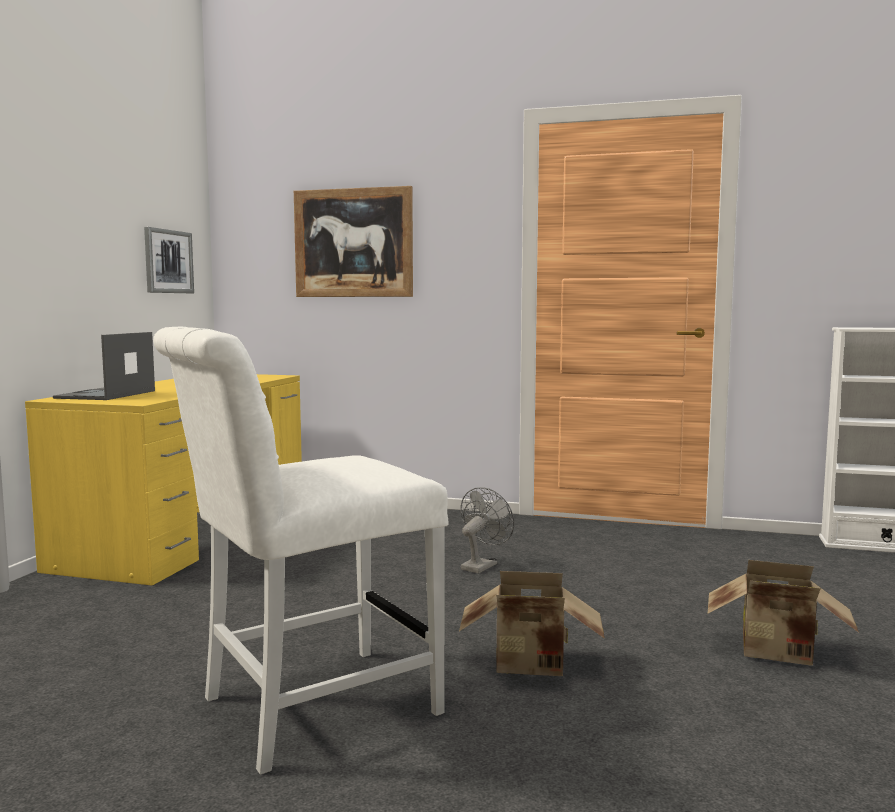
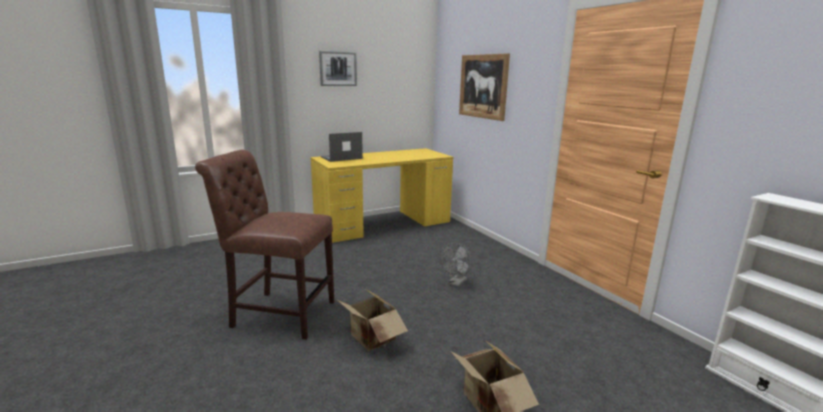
camera: 45 degrees right, 10 degrees up
(168, 261) = (401, 93): picture -> picture (338, 68)
(307, 708) = (279, 313): white chair -> brown chair
(482, 565) = (456, 283): grey fan -> grey fan turned 135 degrees clockwise

